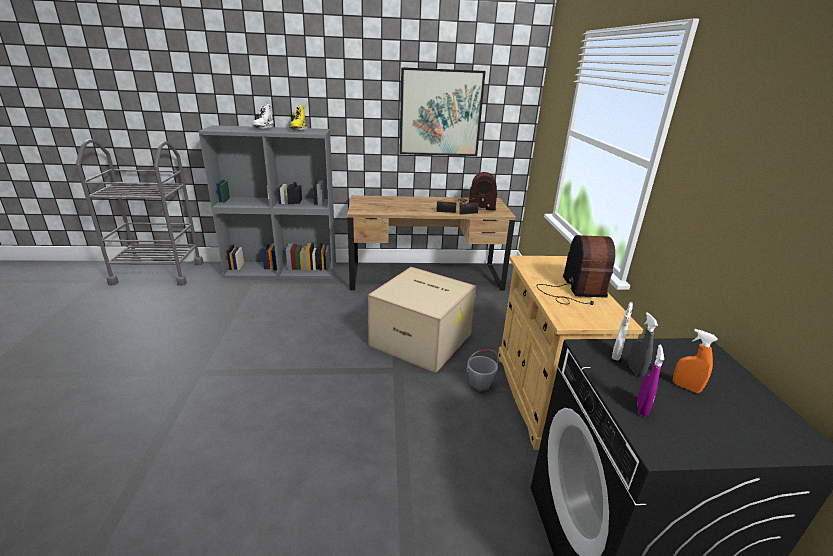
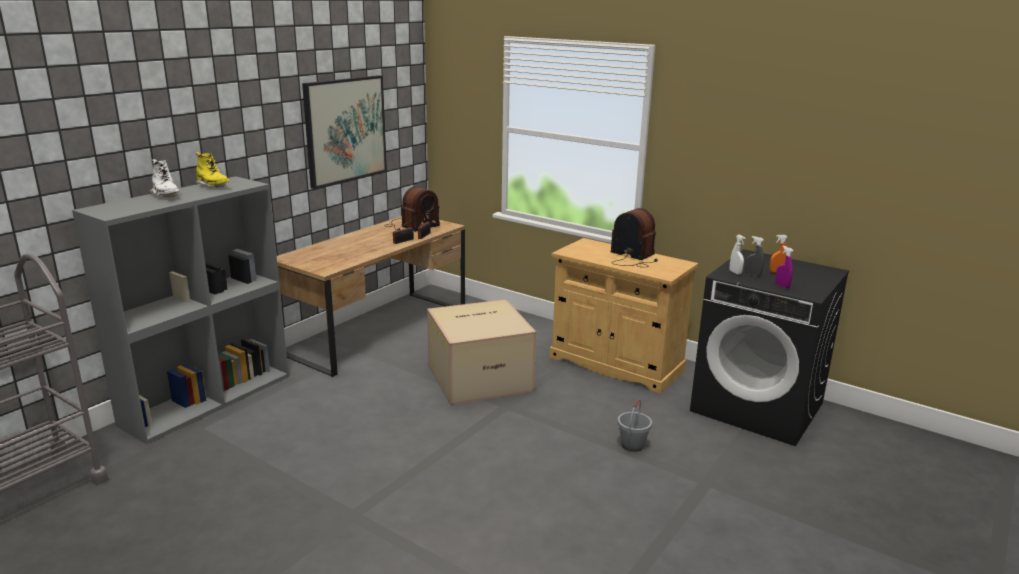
camera: 50 degrees left, 5 degrees down
(479, 385) = (573, 380): grey bucket -> grey bucket (632, 445)

